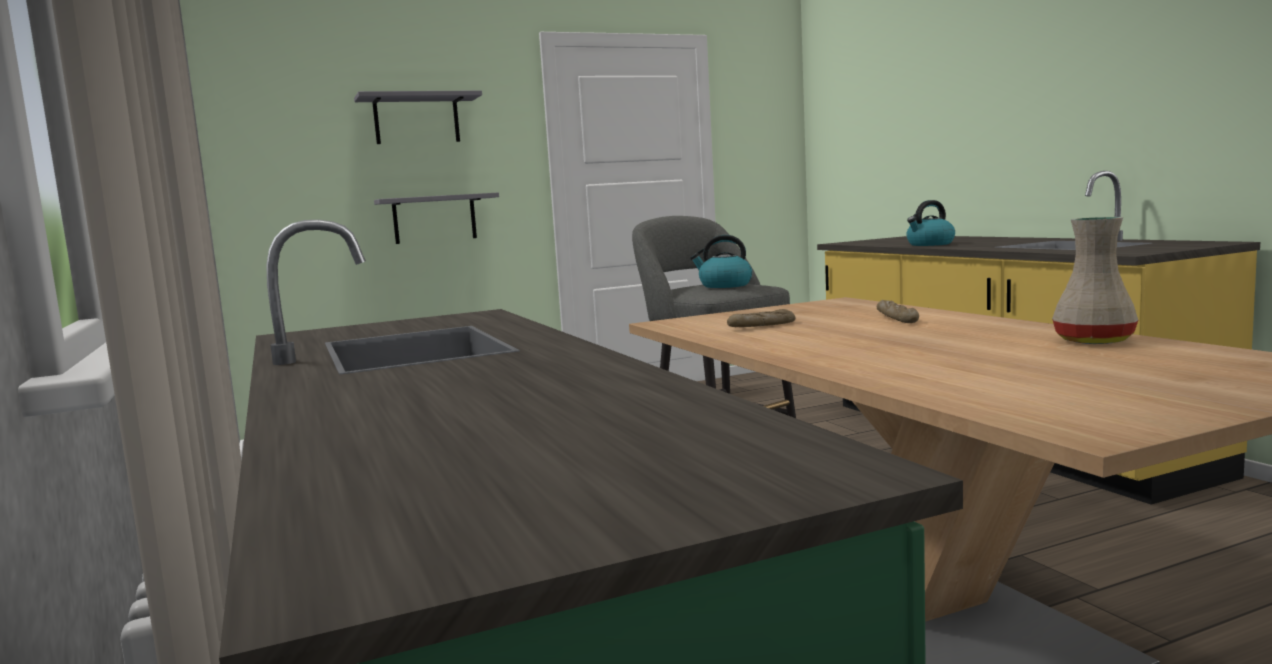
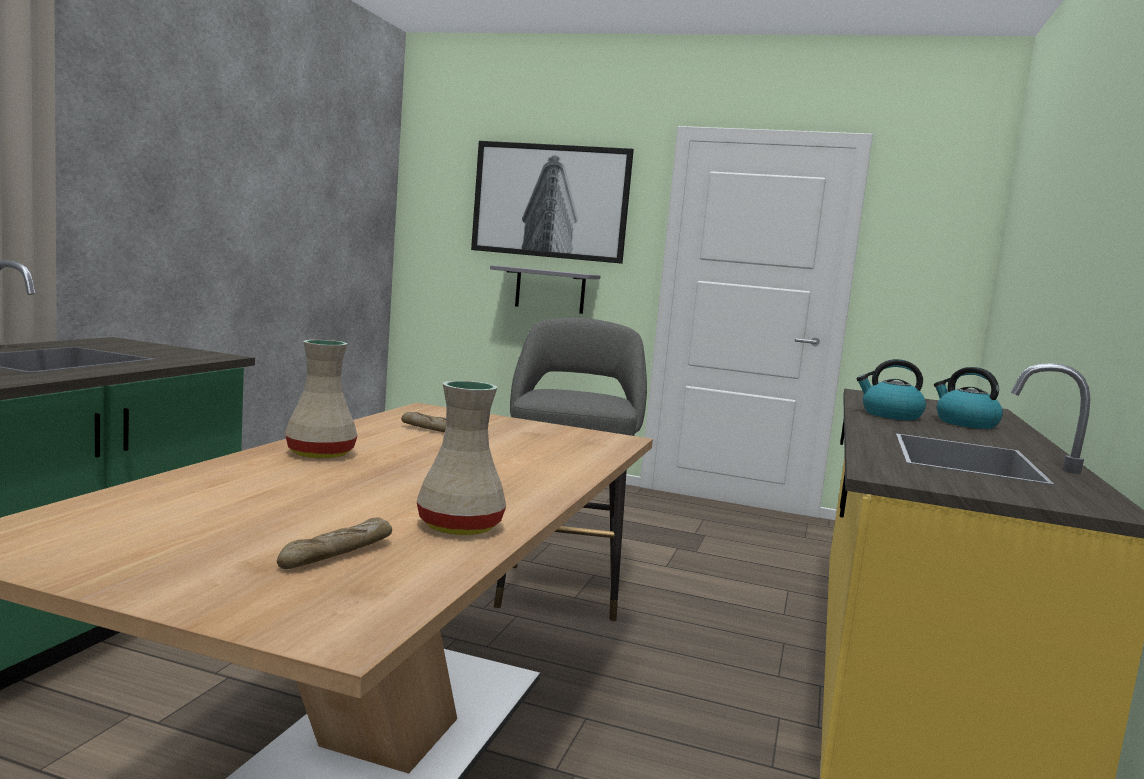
camera: 40 degrees right, 0 degrees up
(416, 120) = (551, 201): grey shelf -> picture
(724, 285) = (577, 396): kettle -> kettle (965, 423)
(824, 351) = (320, 454): none -> beige vase
(897, 319) = (526, 461): bread -> bread (337, 555)

